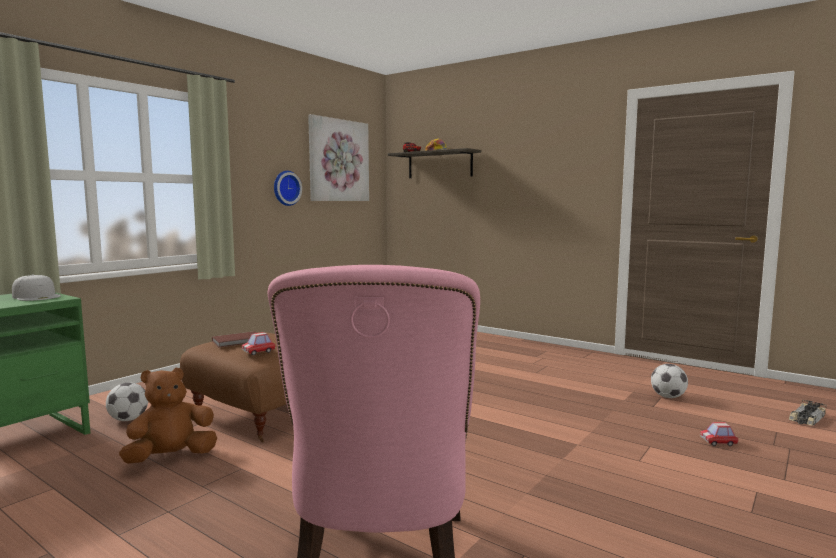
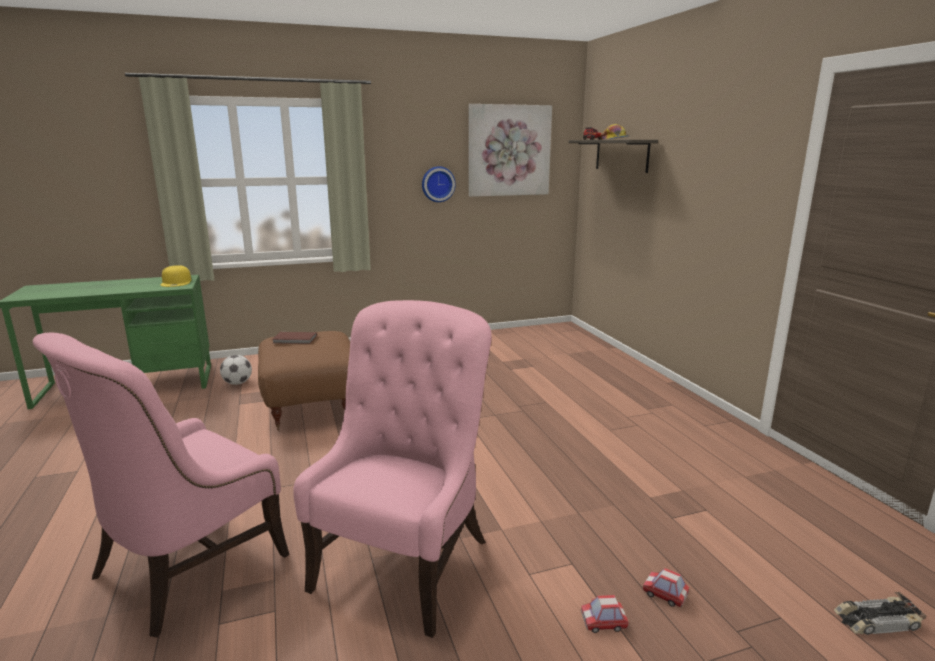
camera: 35 degrees right, 10 degrees up
(37, 296) = (176, 282): white cap -> yellow cap
(171, 457) = (214, 424): brown plush toy -> none
(258, 352) = (286, 355): toy car -> toy car (603, 623)
(556, 486) = (404, 563): none -> pink chair
(668, 397) = (716, 512): football -> none

